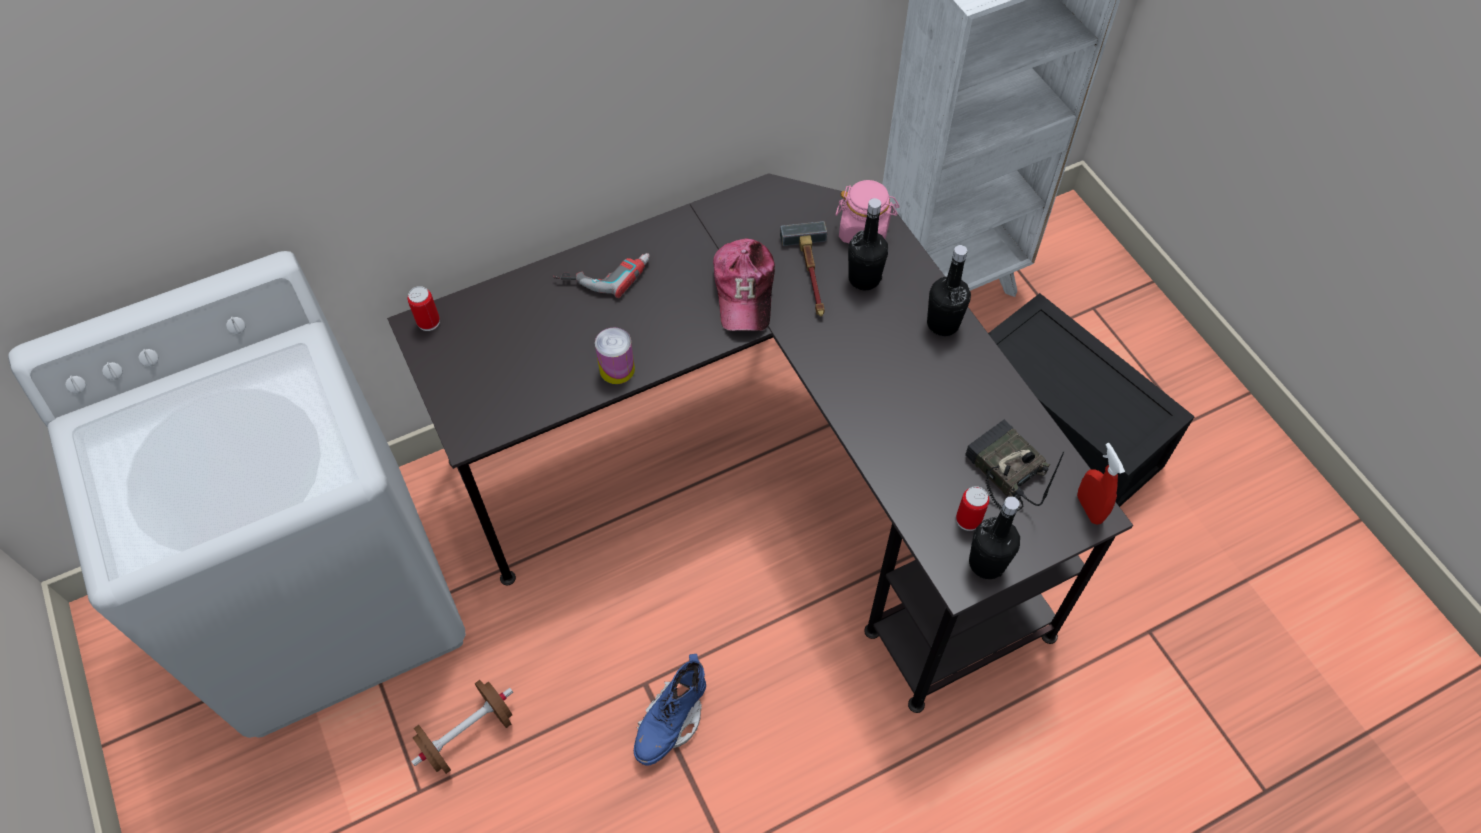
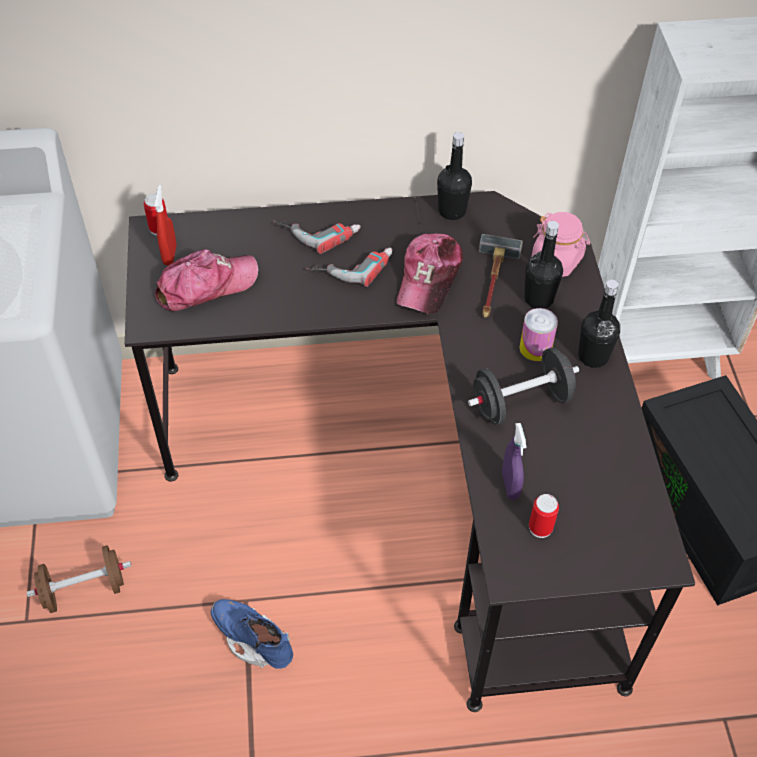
camera: 20 degrees right, 5 degrees down
(511, 372) = (206, 286): none -> cap
(617, 369) = (292, 309): can -> can (535, 348)
(656, 299) = (351, 264): none -> power drill
(671, 721) = (253, 640): blue boot -> blue boot turned 75 degrees clockwise
(893, 395) = (520, 402): none -> black dumbbell
(921, 486) = (510, 485): none -> purple spray bottle
(987, 563) = (540, 570): black bottle -> black bottle (452, 211)
(1002, 471) = (591, 496): radio -> none
(1089, 508) = (659, 555): red spray bottle -> red spray bottle (170, 255)

